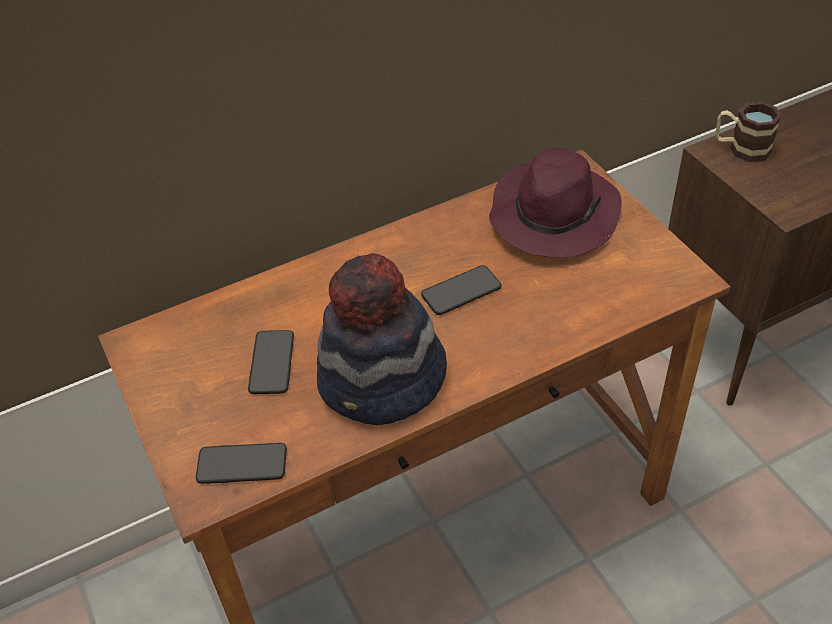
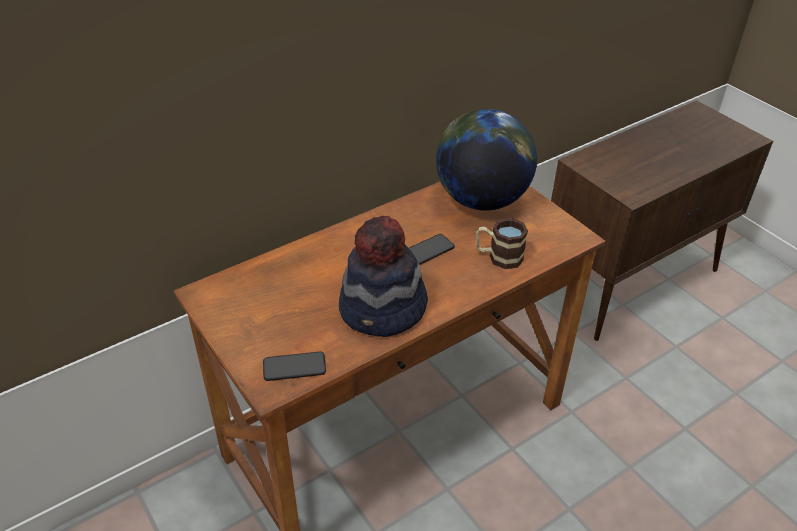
camera: 10 degrees left, 5 degrees down
(272, 363) = (303, 302): phone -> none
(553, 214) = (481, 200): purple hat -> globe
(741, 148) = (596, 159): mug -> mug (498, 257)

